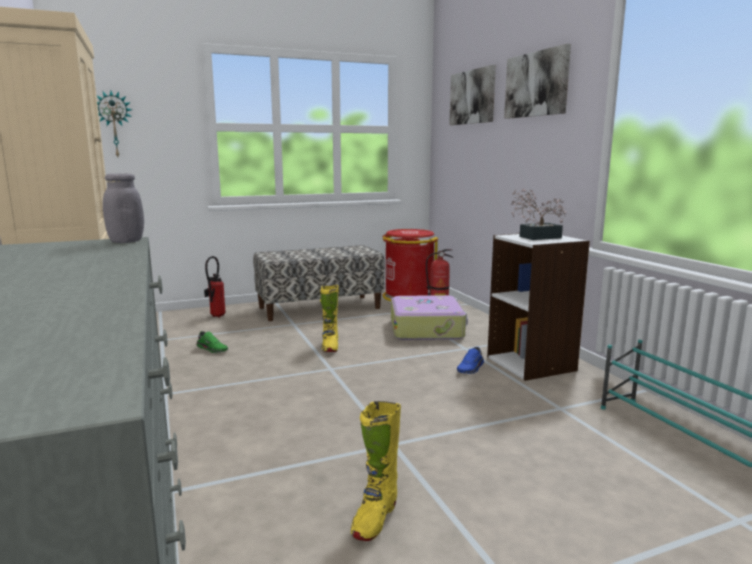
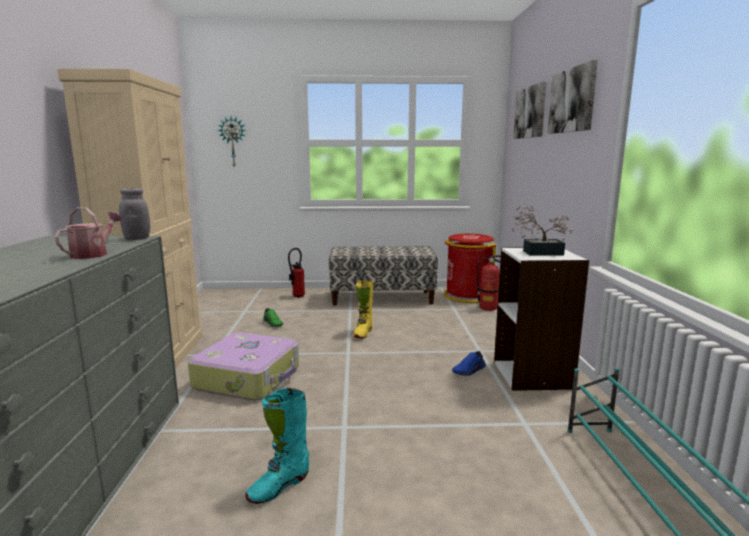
camera: 20 degrees right, 0 degrees up
(115, 260) = (93, 254): none -> watering can
(375, 518) = (279, 486): yellow boot -> turquoise boot
(427, 329) = (459, 328): suitcase -> suitcase (248, 377)

